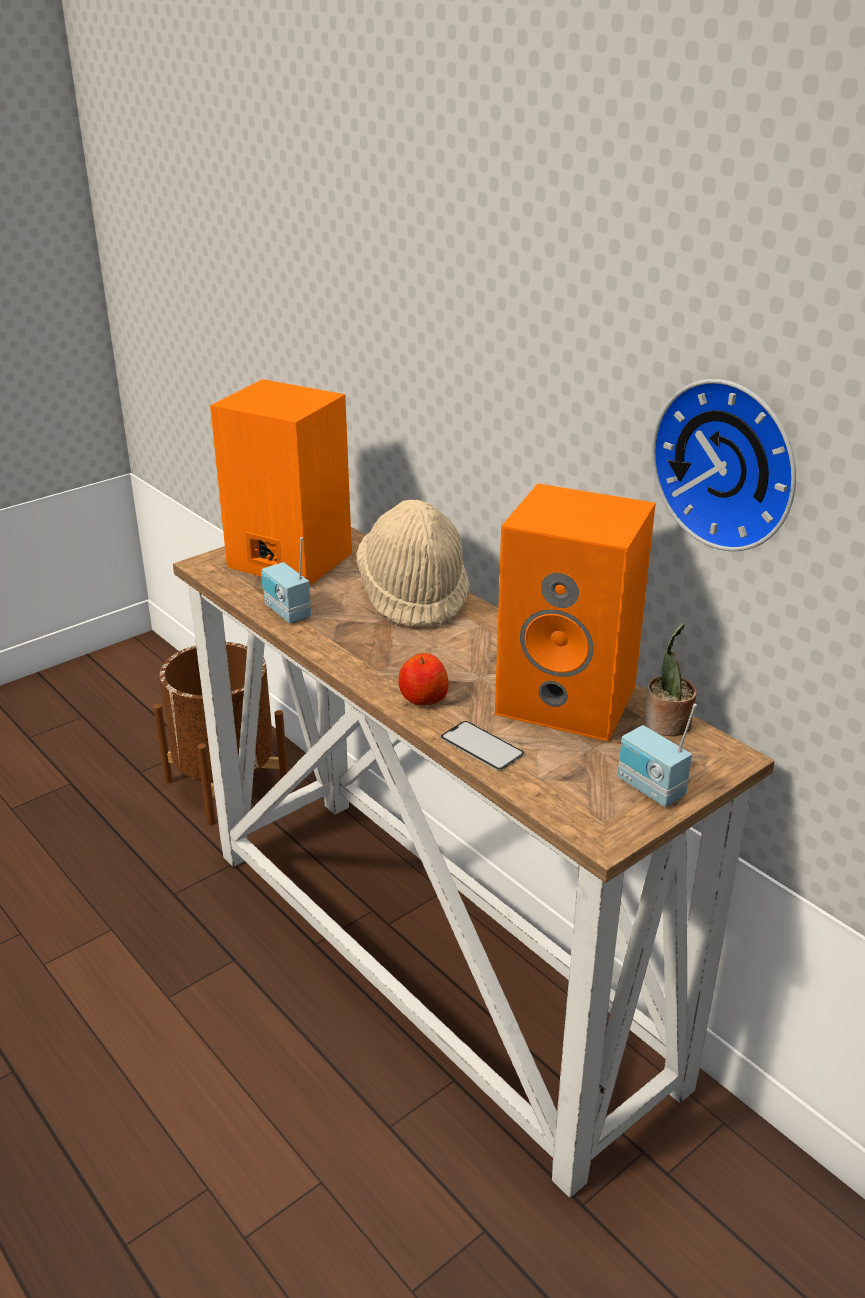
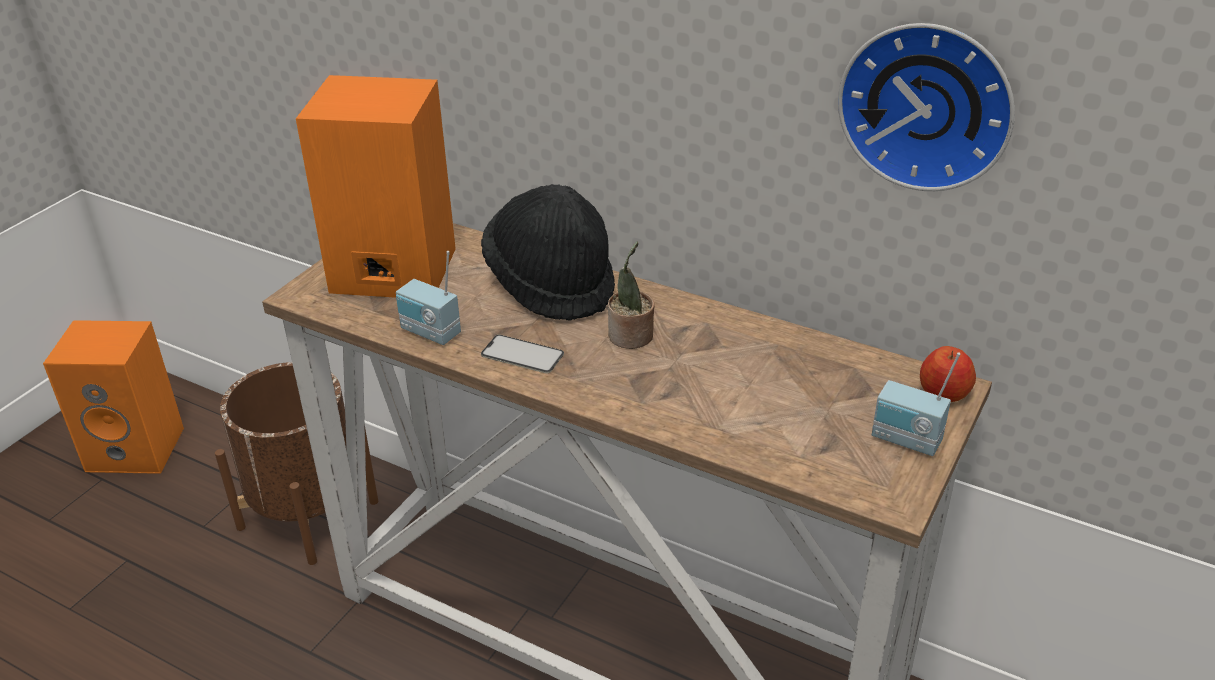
camera: 20 degrees left, 5 degrees up
(414, 595) = (551, 283): beige hat -> black hat
(423, 698) = (634, 397): apple -> apple (944, 393)
(481, 746) = (725, 436): phone -> phone (522, 354)
(570, 699) = (776, 364): orange speaker -> orange speaker (138, 448)
(667, 725) = (879, 369): potted plant -> potted plant (631, 337)

